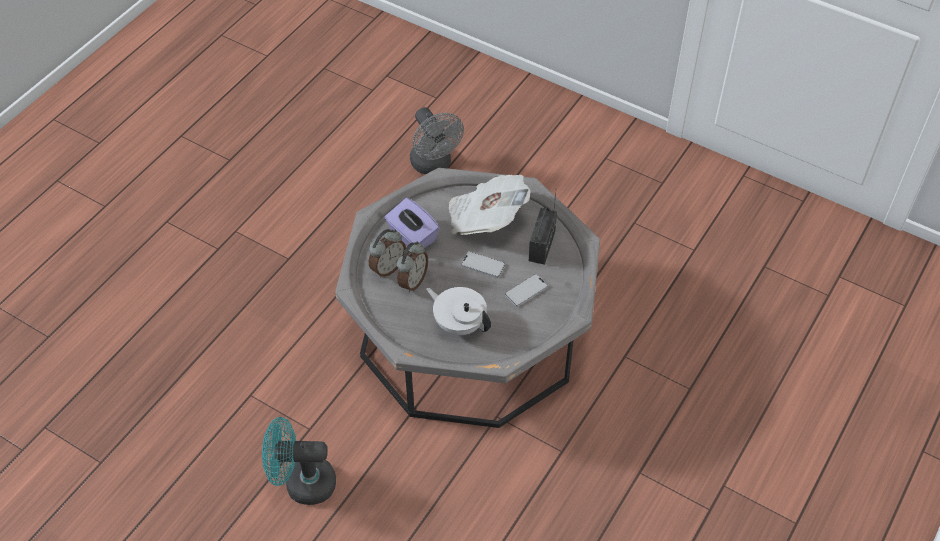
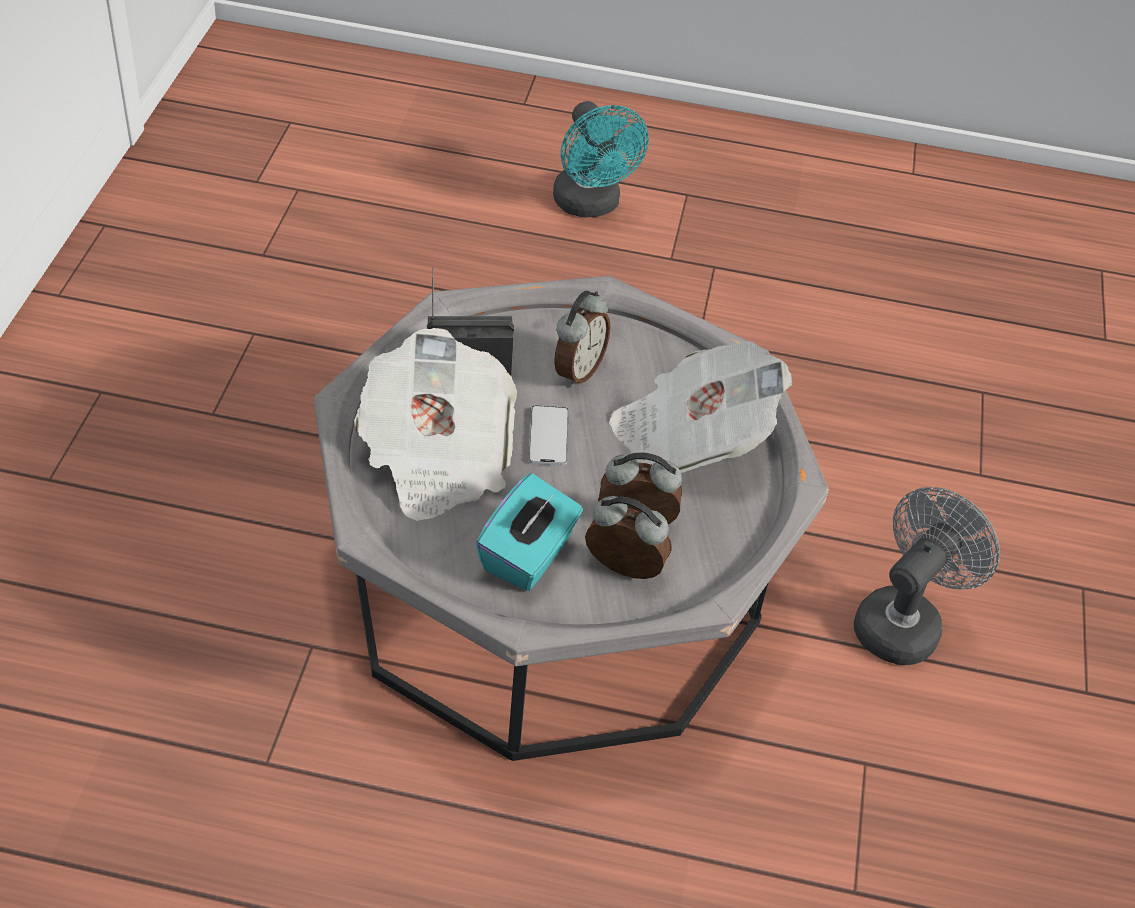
camera: 115 degrees left, 5 degrees down
(302, 483) = (966, 735): turquoise fan -> turquoise fan (590, 205)
(412, 236) = (528, 555): purple tissue box -> turquoise tissue box
(434, 165) = (132, 762): grey fan -> grey fan (904, 621)
(459, 324) = (691, 439): white teapot -> newspaper
(526, 291) = (577, 371): phone -> alarm clock

